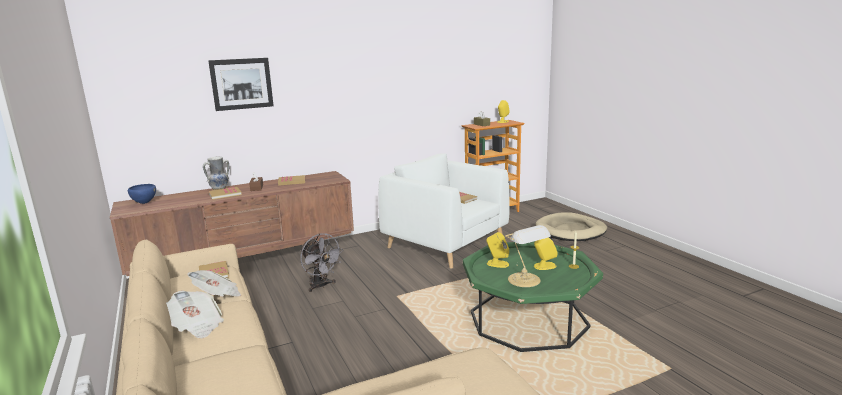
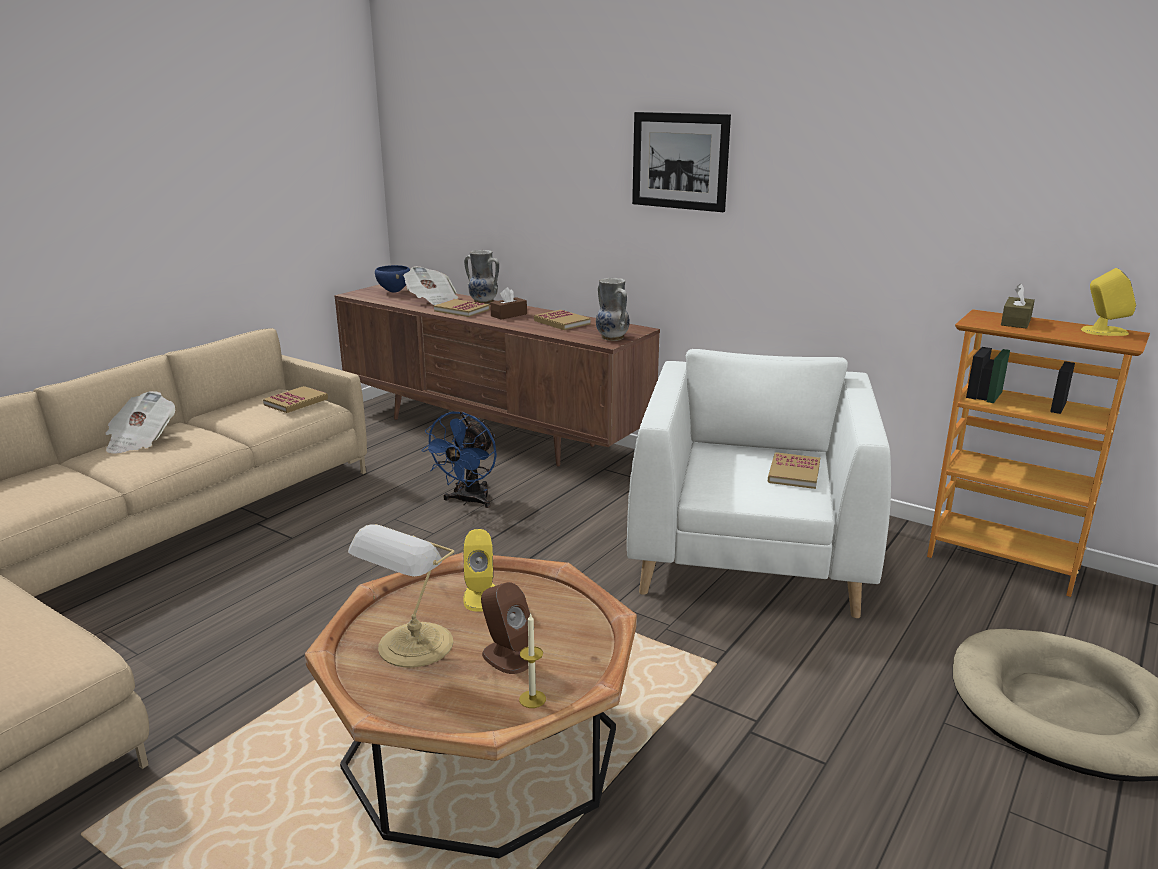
camera: 60 degrees right, 5 degrees up
(217, 295) = (236, 425): newspaper -> newspaper (431, 301)
(241, 84) = (540, 137): picture -> picture (680, 161)
(321, 286) = (468, 501): grey fan -> blue fan
(334, 178) = (611, 338): none -> vase
(528, 319) = (482, 749): green coffee table -> brown coffee table
(544, 266) = (506, 657): yellow speaker -> brown speaker

